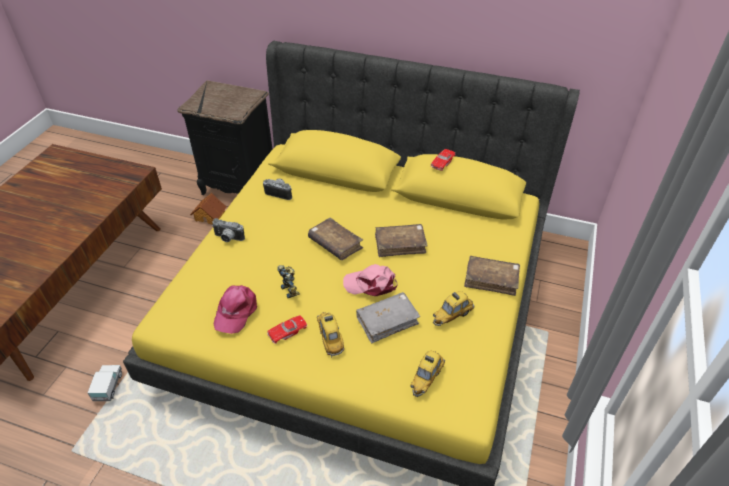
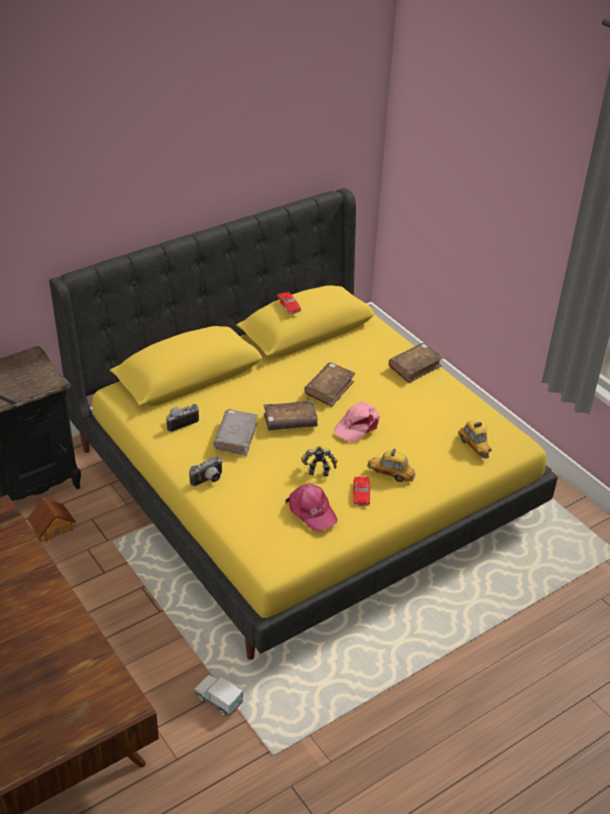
camera: 55 degrees left, 5 degrees down
(387, 321) = (403, 438): grey book -> grey book (236, 437)
(452, 316) = (430, 404): toy car -> none

